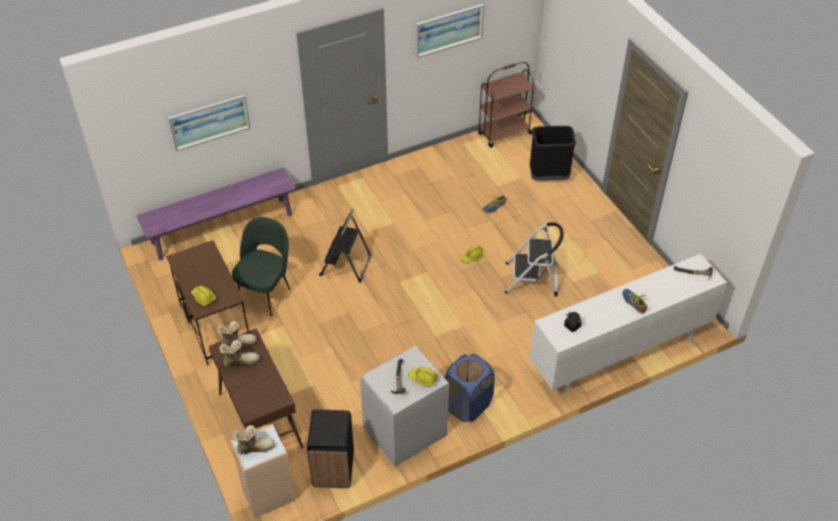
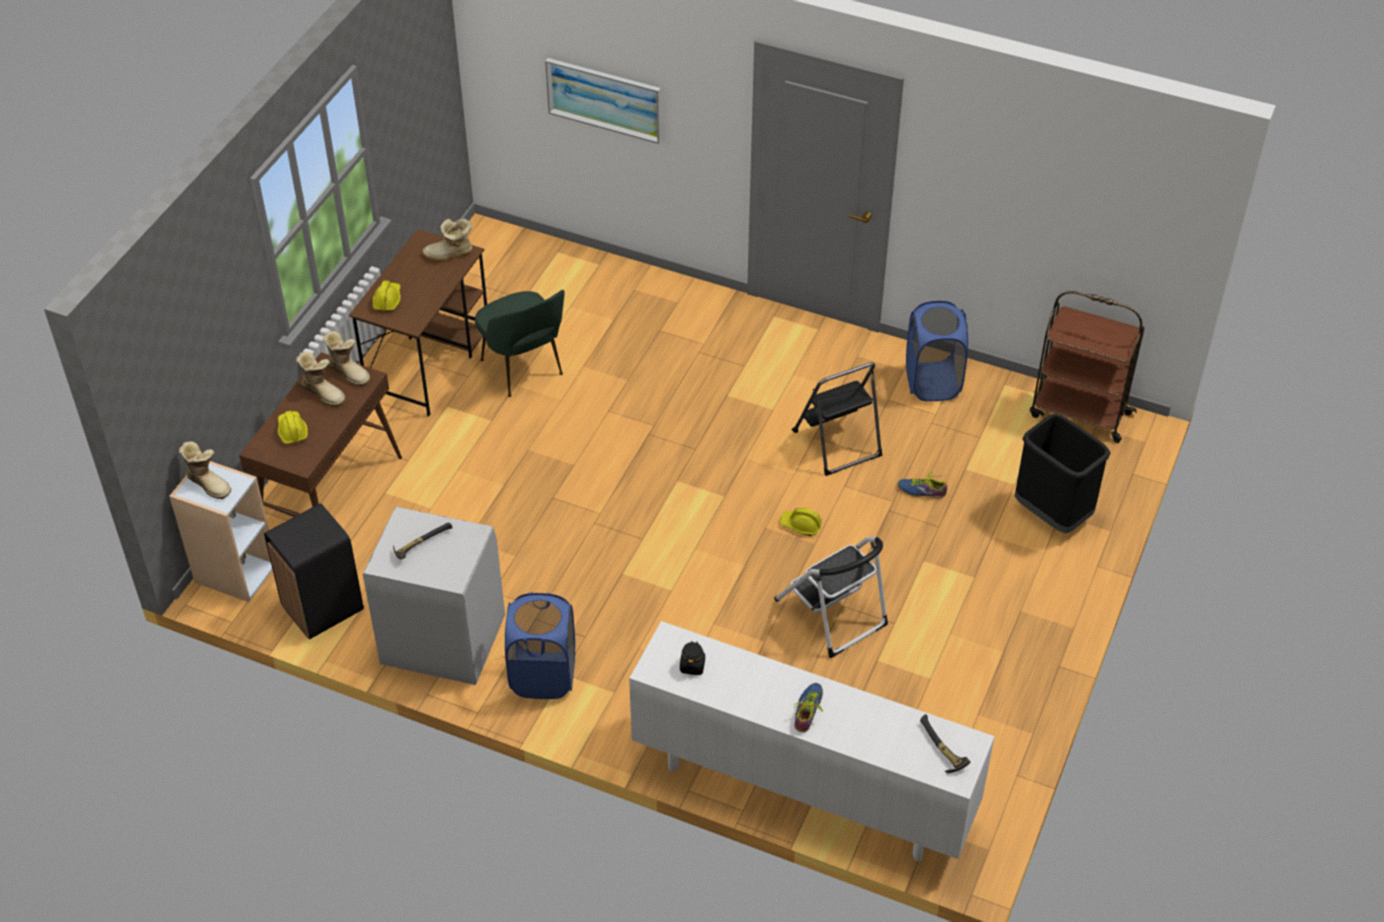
camera: 50 degrees right, 0 degrees up
(201, 254) = (450, 254): none -> boot
(222, 229) = (582, 266): purple bench -> none
(266, 293) = (524, 372): green chair -> green chair turned 75 degrees clockwise
(347, 265) = (649, 414): black step ladder -> black step ladder (838, 445)
(423, 379) = (444, 566): yellow hard hat -> yellow hard hat (292, 431)
(436, 163) = (932, 382): none -> blue laundry basket
(449, 29) = (1017, 178): picture -> none

